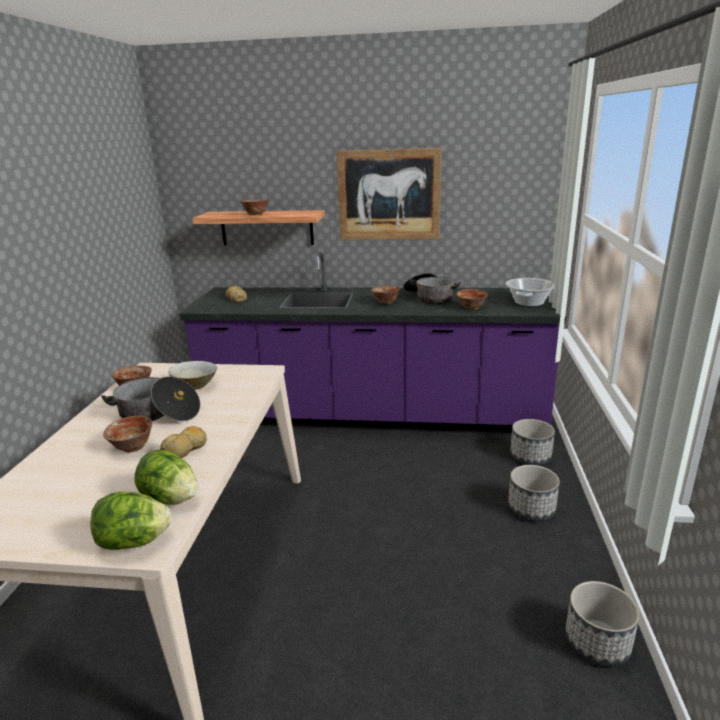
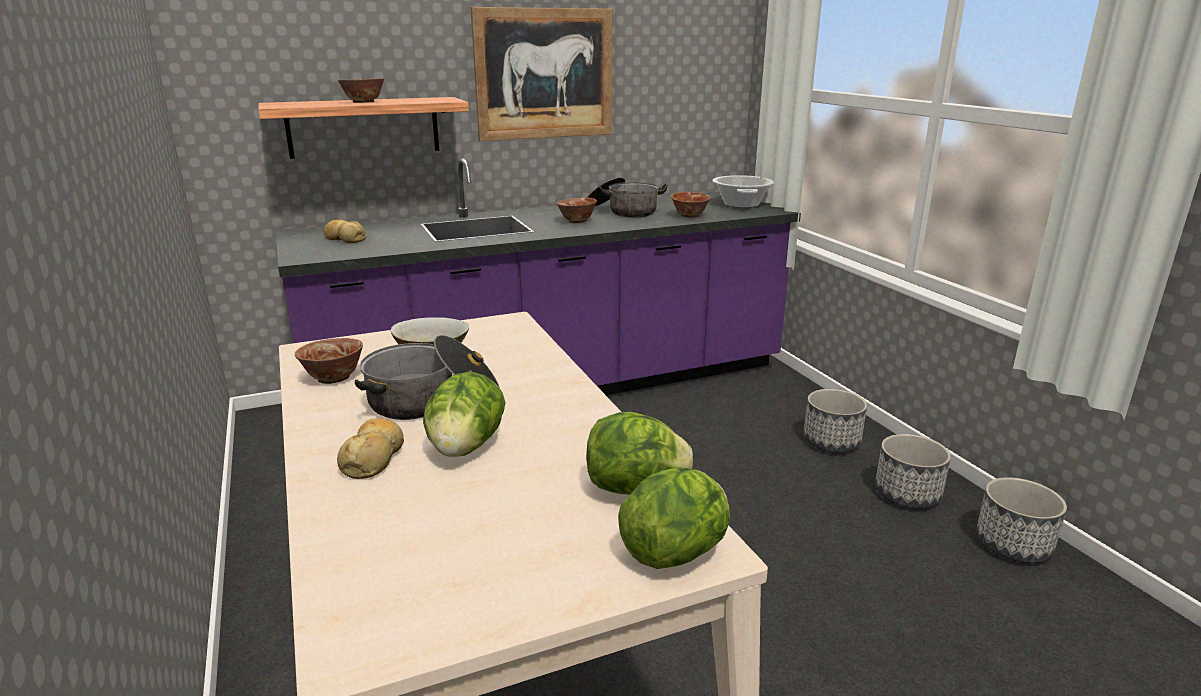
camera: 30 degrees left, 0 degrees up
(132, 447) = (466, 448): bowl -> lettuce
(186, 449) = (554, 429): bread -> bread (374, 458)
(530, 457) = (777, 391): planter -> planter (907, 494)

